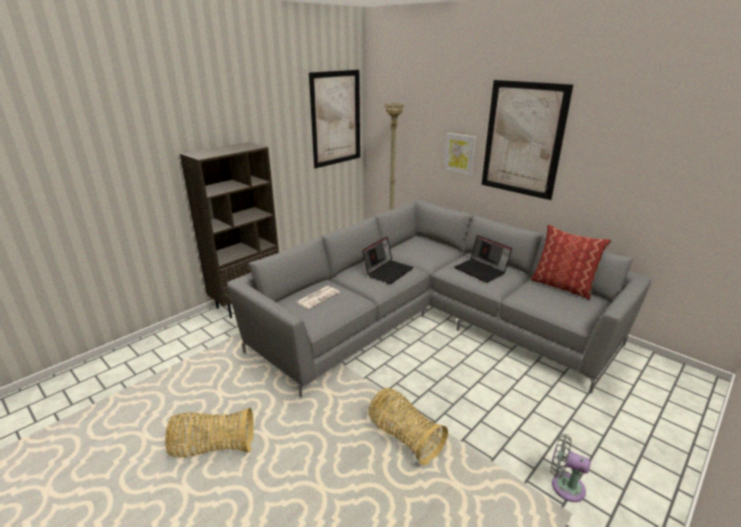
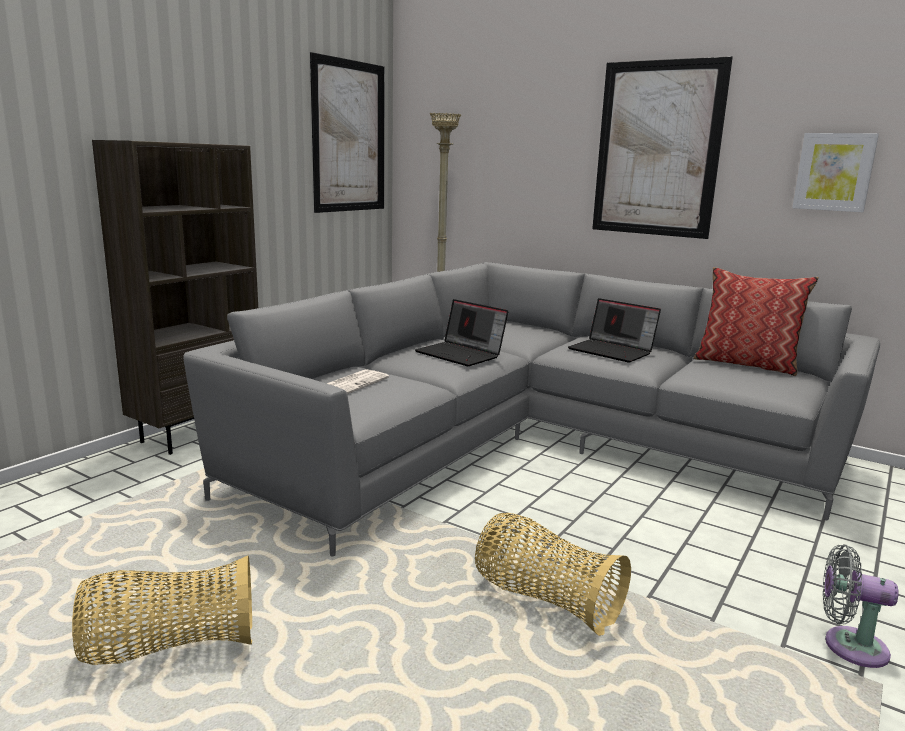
camera: 10 degrees left, 10 degrees down
(388, 271) = (461, 354): laptop -> laptop turned 105 degrees clockwise
(459, 153) = (554, 184): picture -> picture (834, 172)

